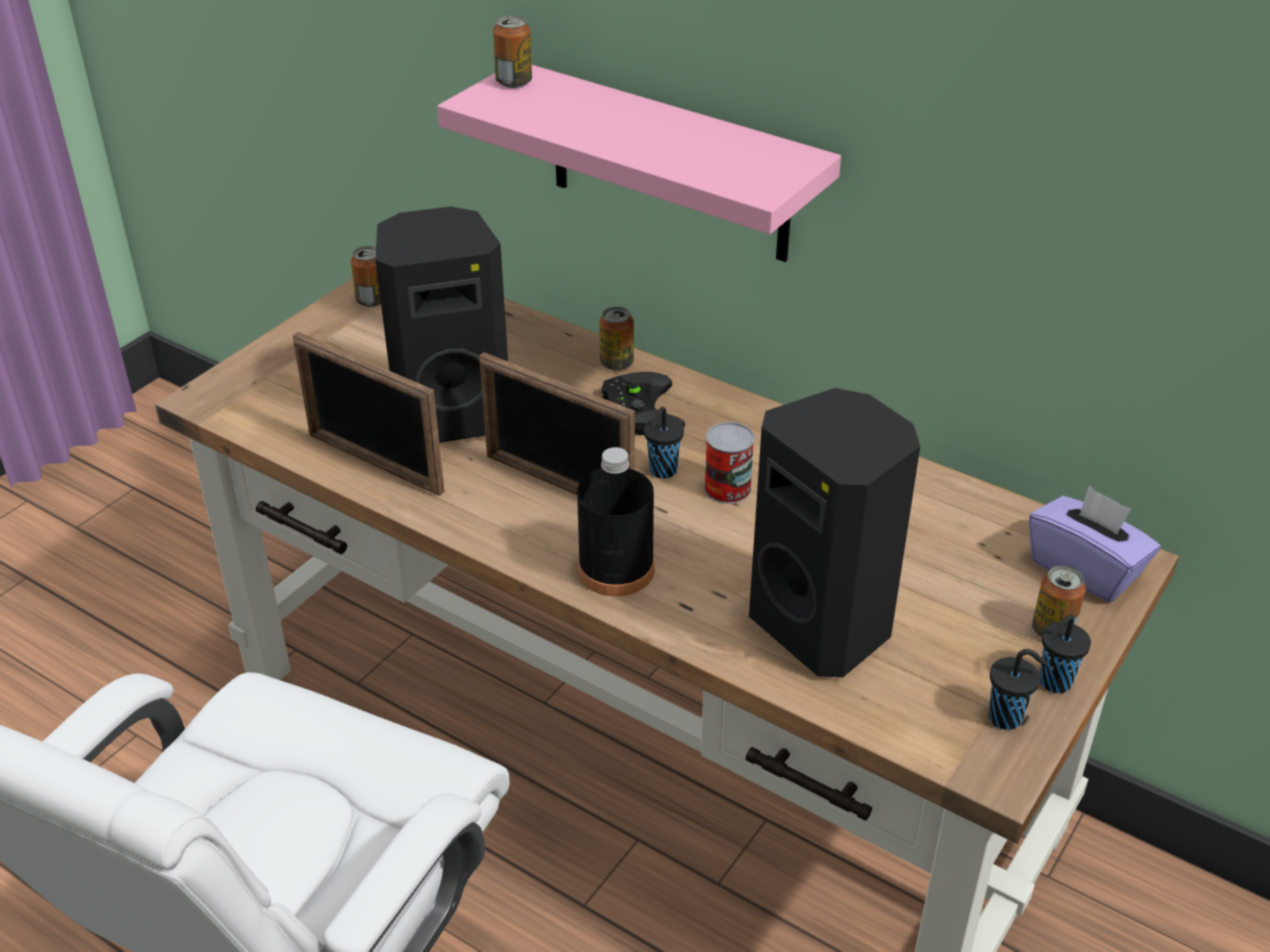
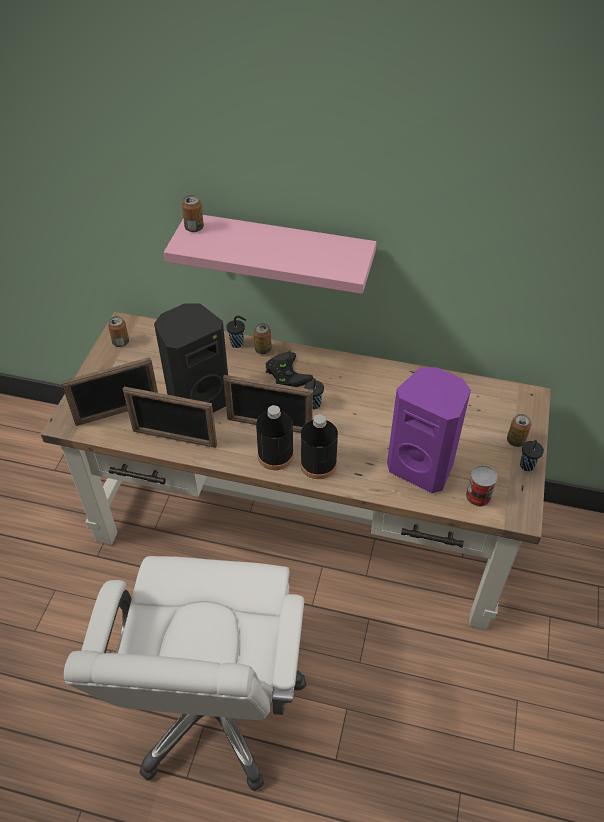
camera: 20 degrees left, 10 degrees up
(301, 402) = (118, 413): none -> picture frame
(542, 535) = (275, 455): none -> black bottle
(727, 488) = (347, 406): can -> can (478, 496)
(824, 626) = (422, 466): black speaker -> purple speaker
(1007, 718) = (515, 489): black cup -> black cup (238, 343)
(1085, 569) = (516, 406): purple tissue box -> none

